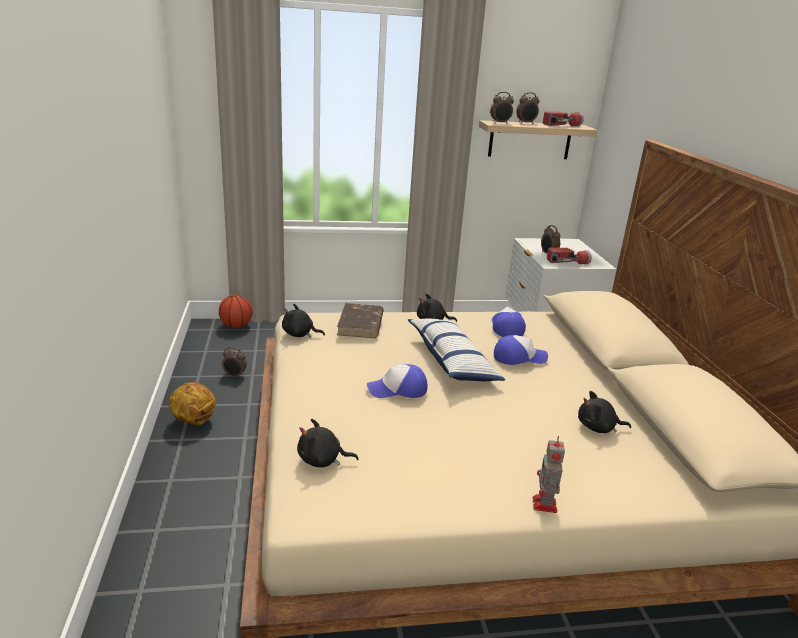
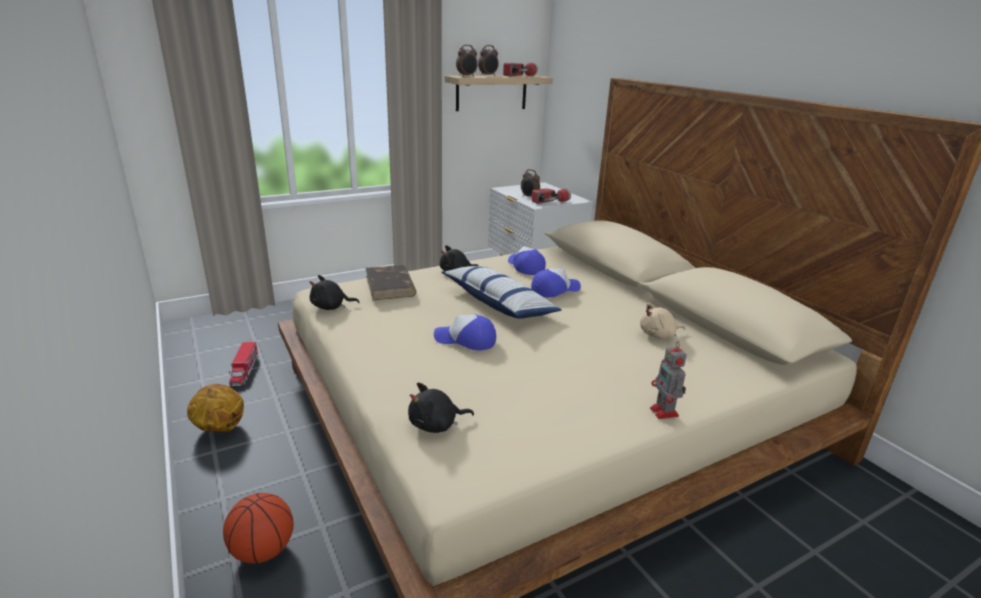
camera: 20 degrees left, 0 degrees up
(234, 375) = (244, 370): alarm clock -> toy truck
(236, 326) = (220, 320): basketball -> basketball (263, 551)
(398, 390) = (465, 340): cap -> cap turned 45 degrees clockwise
(598, 428) = (659, 335): black plush toy -> beige plush toy

